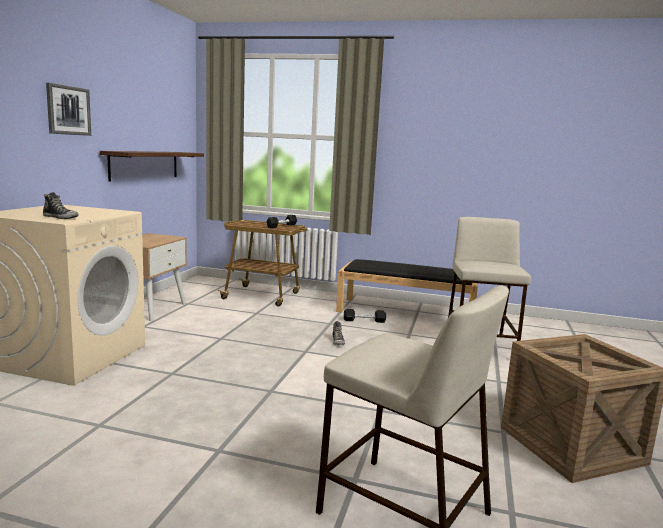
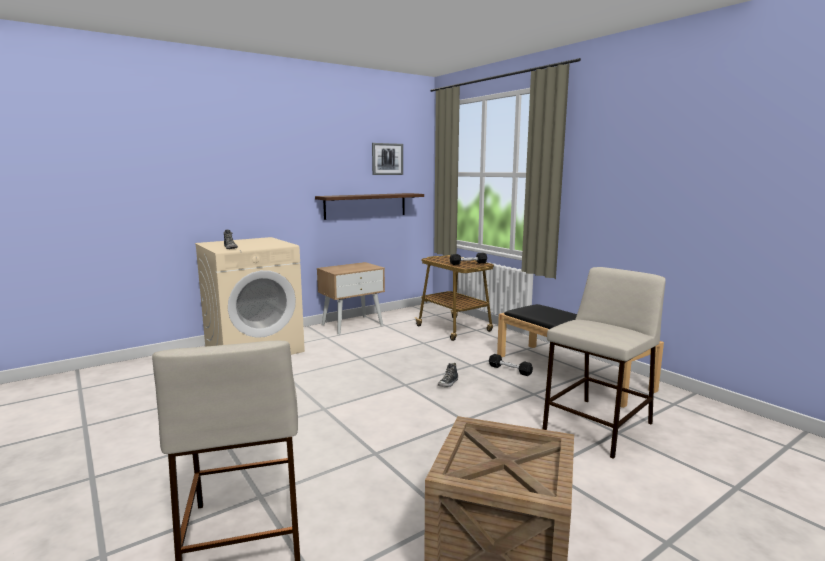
camera: 40 degrees right, 0 degrees up
(68, 110) = (284, 167): picture -> picture (387, 159)

